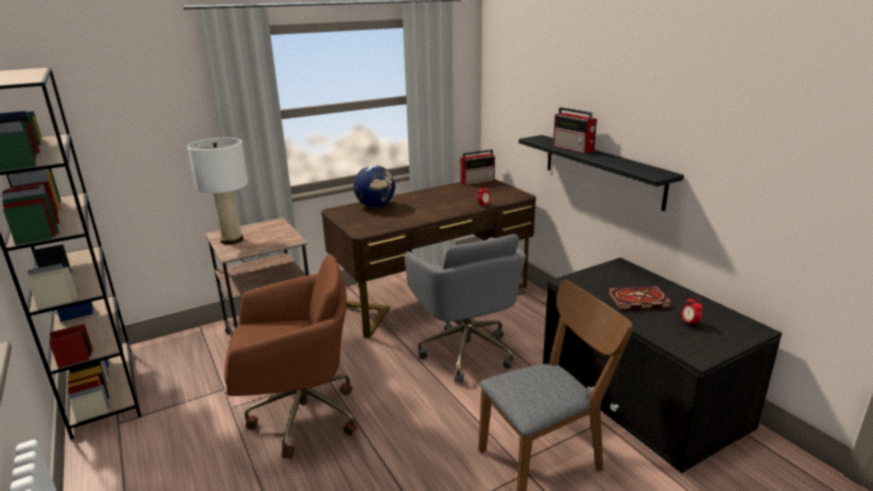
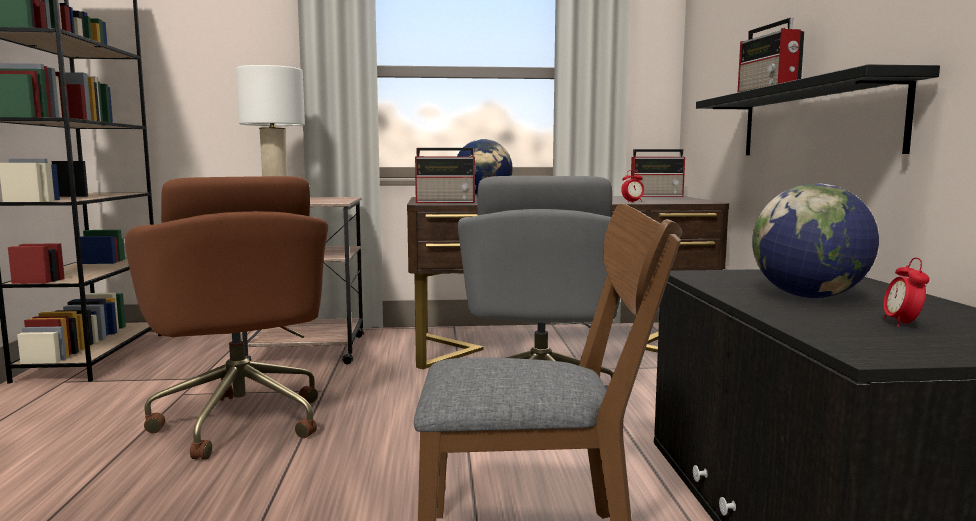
camera: 25 degrees right, 15 degrees down
(300, 419) = (238, 420): brown office chair -> brown office chair turned 45 degrees clockwise
(371, 226) = (447, 202): none -> radio
(637, 301) = (809, 297): book -> globe

